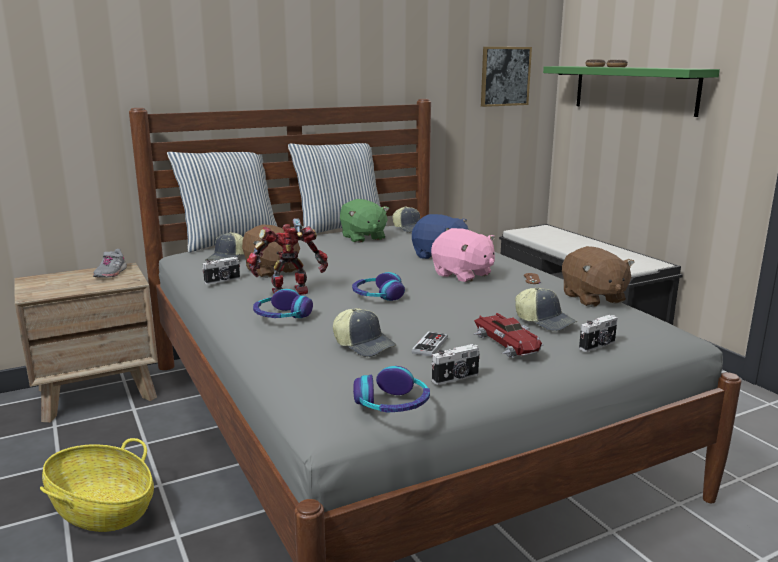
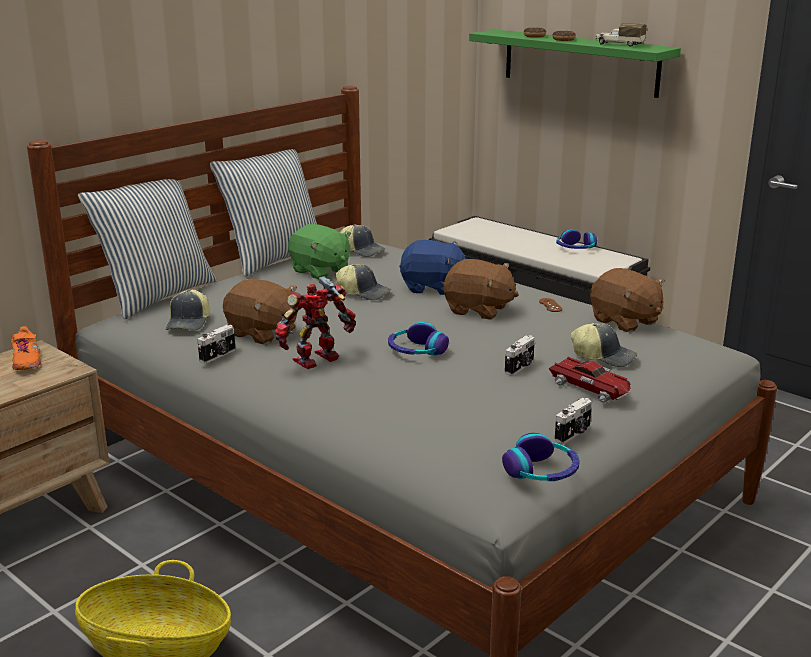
camera: 20 degrees left, 5 degrees up
(110, 273) = (26, 361): grey shoe -> orange shoe
(282, 316) = (339, 392): headphones -> headphones (575, 248)
(364, 345) = (459, 413): cap -> cap (364, 293)
(430, 345) = (522, 402): game controller -> none
(462, 275) = (478, 310): pink plush toy -> brown plush toy
(505, 76) = (426, 46): picture -> none
(598, 346) = (668, 376): camera -> camera (520, 367)
(662, 68) = (619, 44): none -> toy truck

